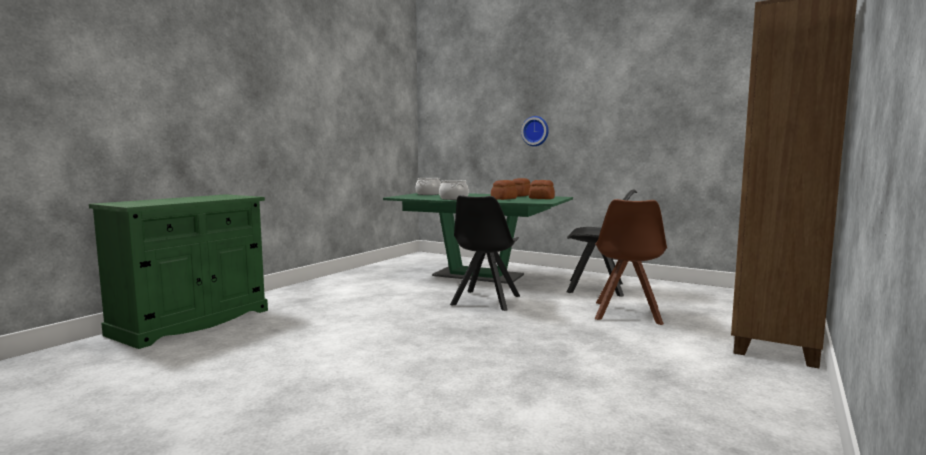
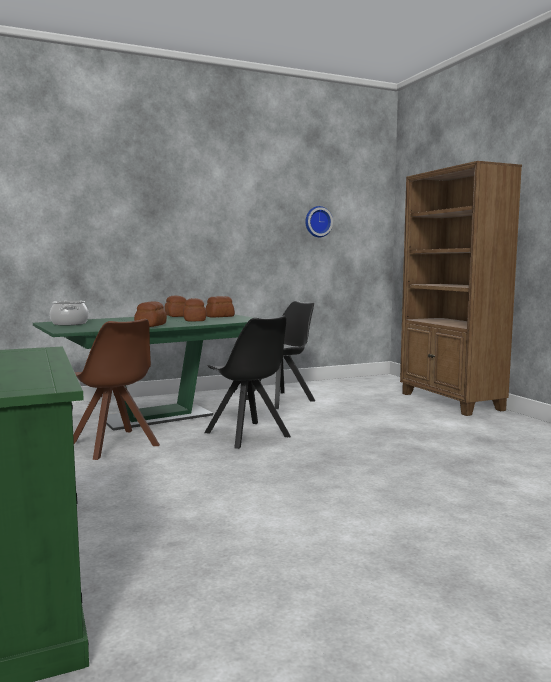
camera: 55 degrees left, 0 degrees up
(453, 199) = (150, 325): cooking pot -> bread
(535, 131) = (161, 241): wall clock -> wall clock (317, 222)
(627, 314) = (357, 412): brown chair -> brown chair (115, 445)

